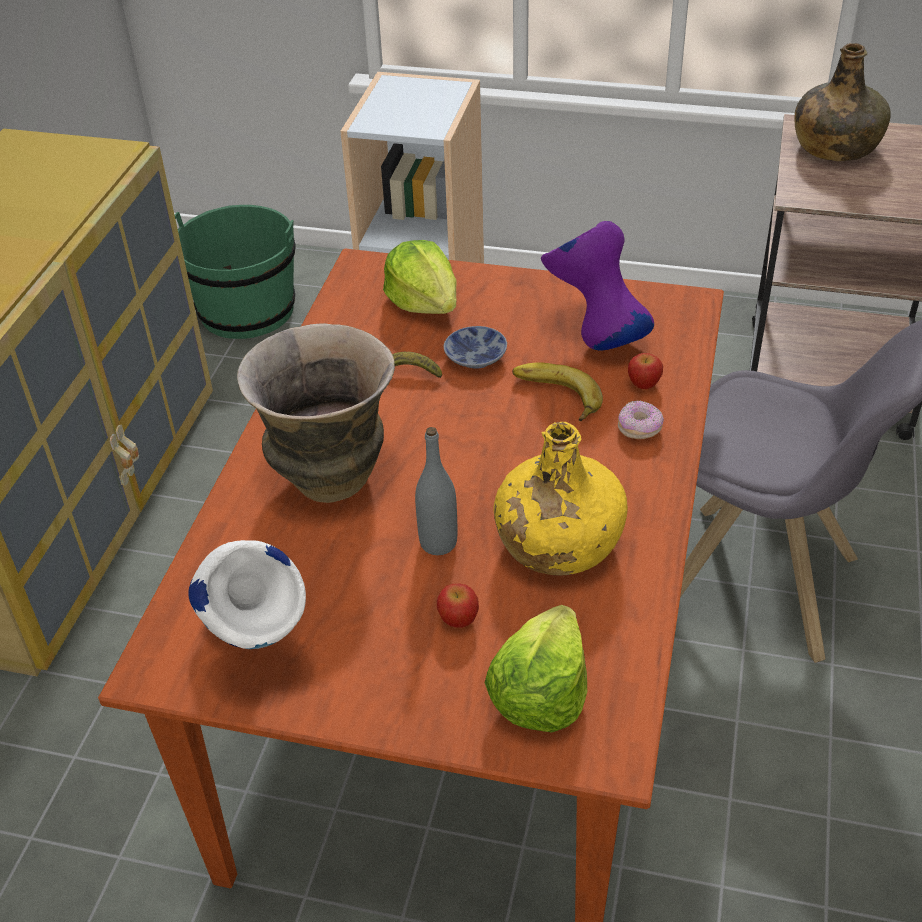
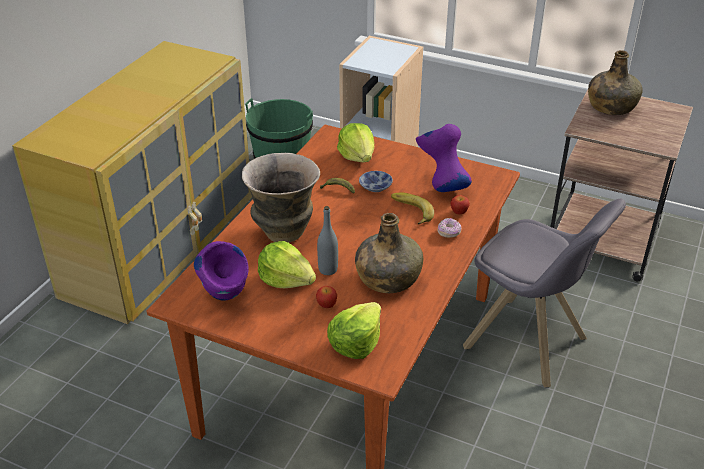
camera: 10 degrees right, 5 degrees down
(259, 651) = (226, 303): white vase -> purple vase
(363, 578) = (286, 279): none -> lettuce
(558, 542) = (388, 278): yellow bottle -> green bottle

